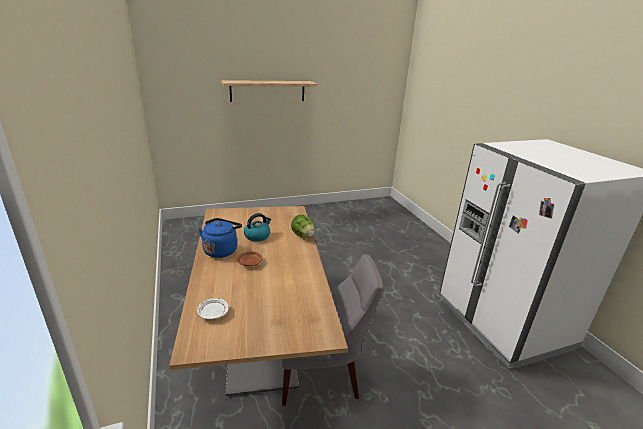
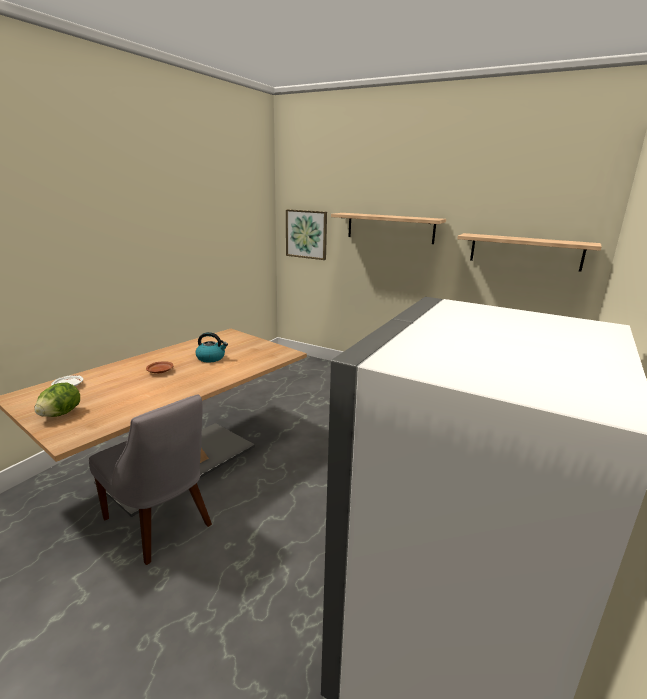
camera: 50 degrees right, 5 degrees down
(184, 103) = (306, 234): none -> picture
(221, 250) = (168, 356): blue kettle -> none
(303, 236) = (241, 373): lettuce -> lettuce (60, 414)
(361, 100) = (525, 251): none -> shelf

